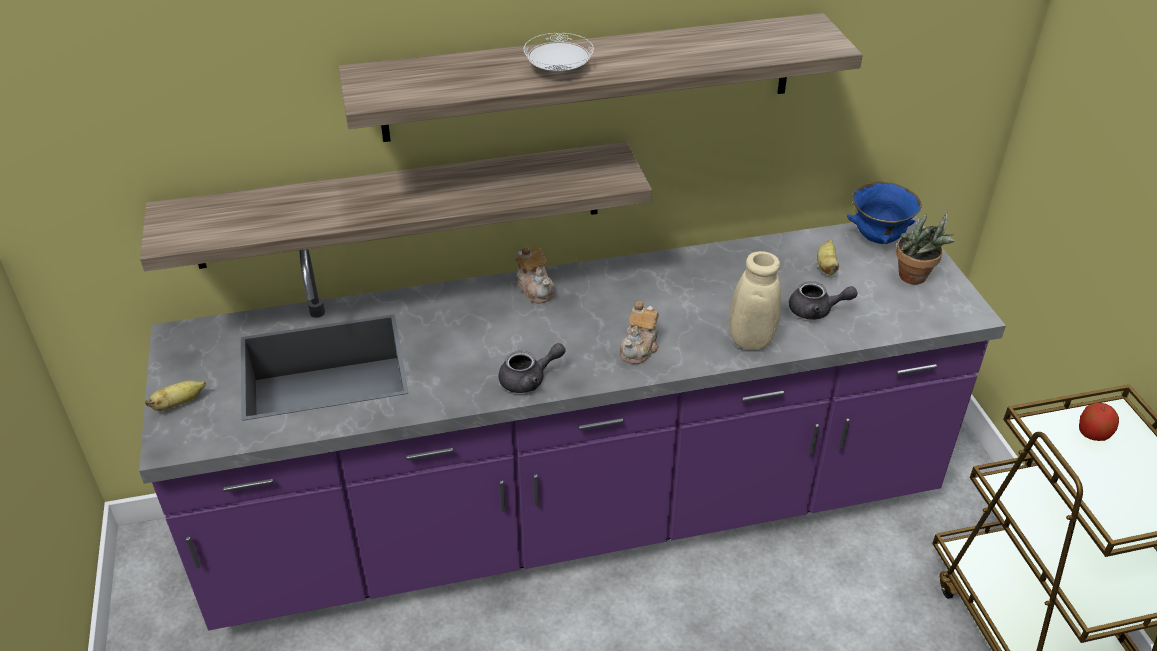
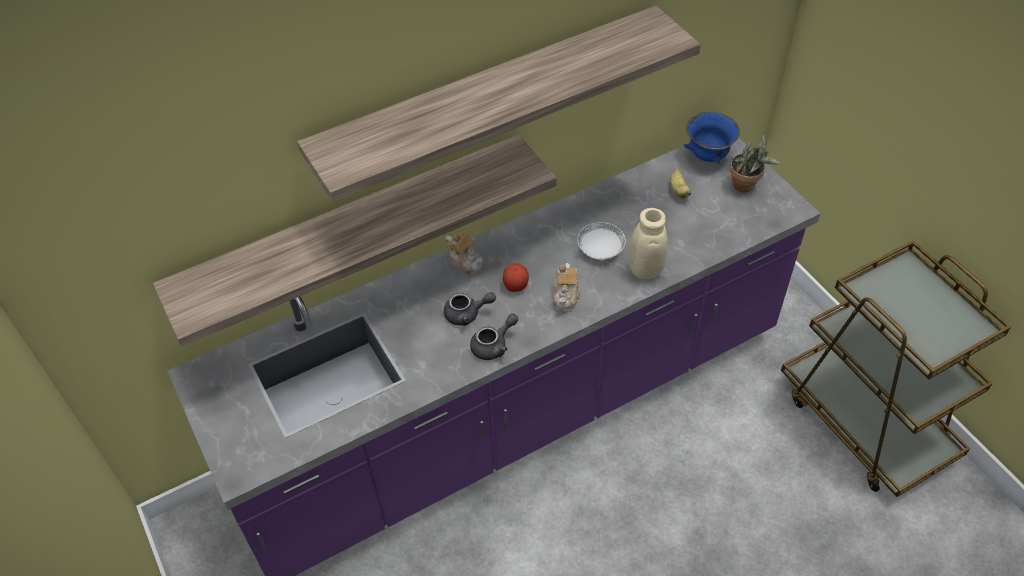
camera: 15 degrees left, 10 degrees up
(179, 403) = (227, 436): banana -> none
(558, 70) = (477, 109): white plate -> white plate (600, 250)
(816, 311) = (684, 232): grey teapot -> grey teapot (467, 314)
(1092, 434) = (897, 285): apple -> apple (515, 286)

